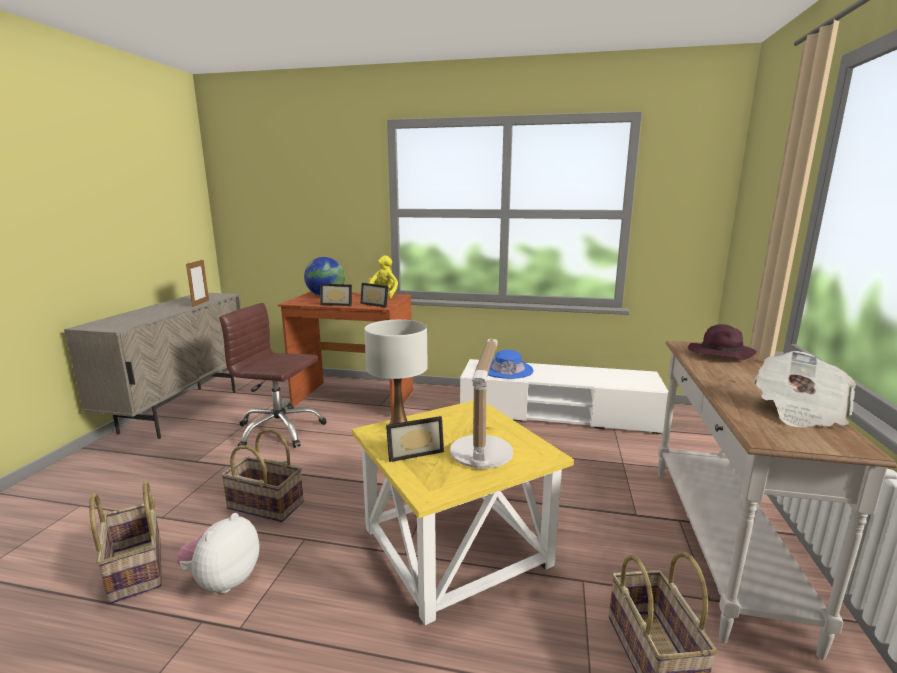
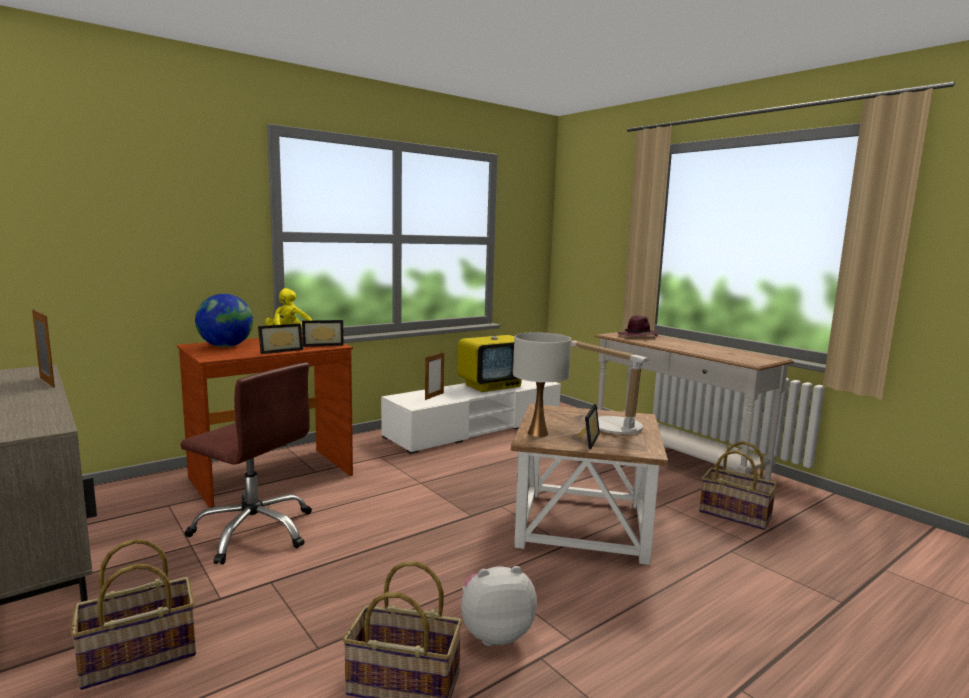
camera: 50 degrees left, 5 degrees down
(223, 580) = (495, 633): plush toy -> plush toy turned 105 degrees clockwise
(264, 506) = (401, 581): basket -> basket (139, 657)
(279, 430) = (254, 531): brown office chair -> brown office chair turned 120 degrees counterclockwise
(456, 545) = (581, 524): yellow side table -> brown side table
(507, 370) = (434, 396): blue hat -> picture frame
(585, 375) = (493, 386): none -> television
(798, 411) = (731, 351): newspaper -> none

